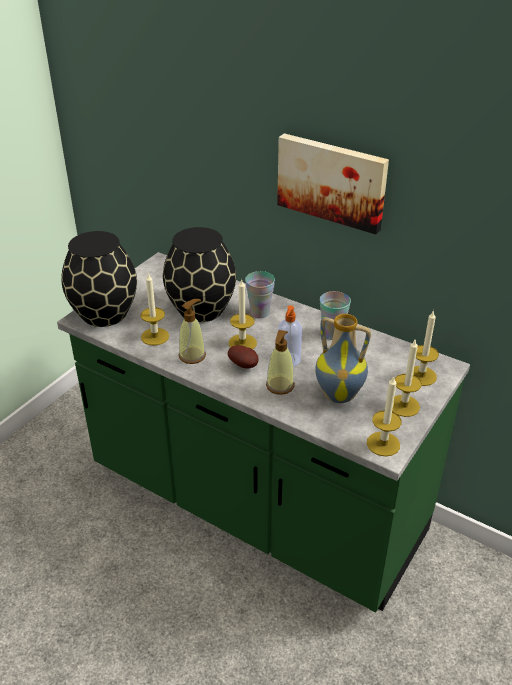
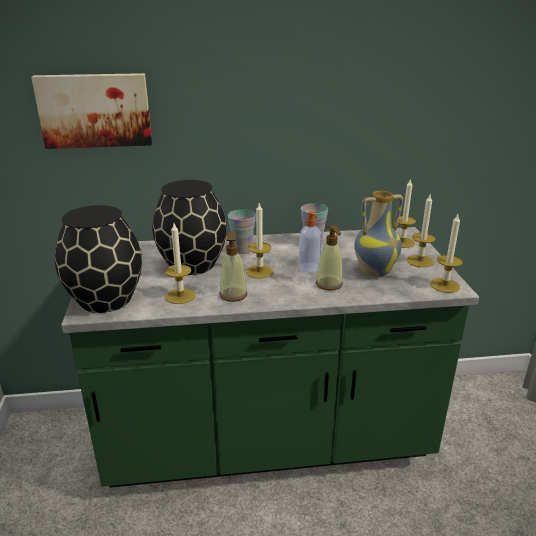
camera: 40 degrees left, 10 degrees down
(244, 365) = (284, 284): potato -> none
(332, 181) = (281, 108): picture -> picture (95, 110)

